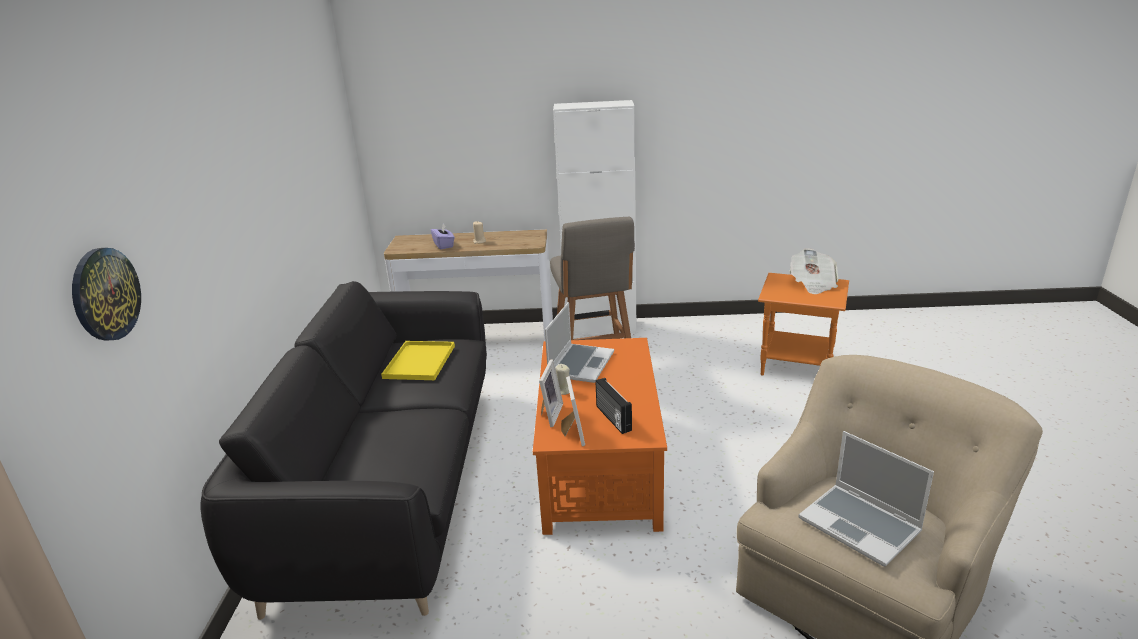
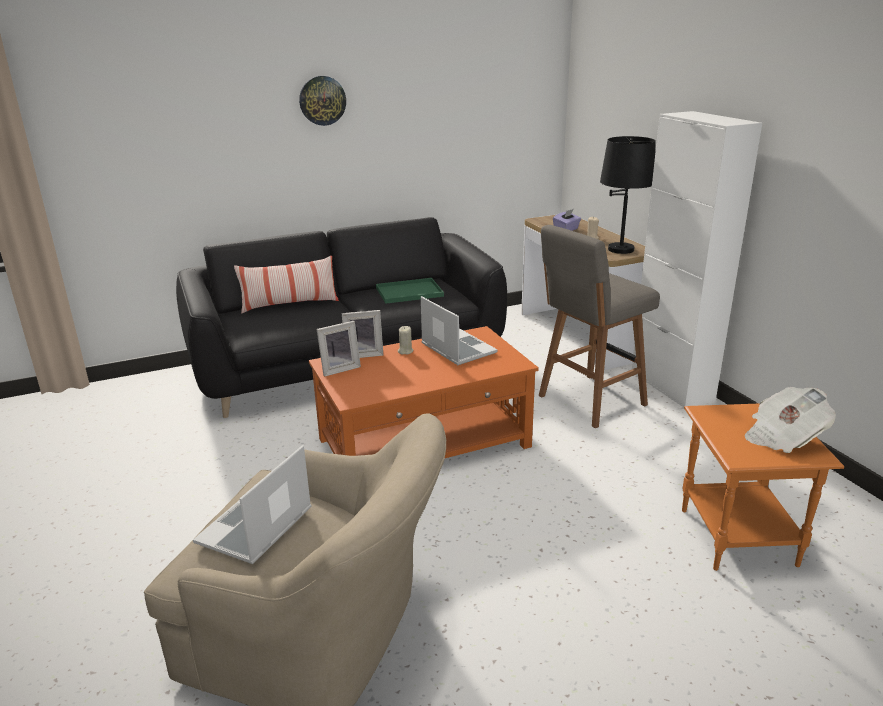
camera: 65 degrees right, 0 degrees up
(105, 294) = (156, 133): wall clock -> wall clock (322, 100)
(355, 445) = (289, 304): none -> pillow
(419, 361) = (410, 291): yellow tray -> green tray
(522, 238) = (621, 249): none -> black table lamp
(580, 364) = (457, 348): laptop -> laptop turned 120 degrees counterclockwise
(612, 418) = (372, 379): radio -> none

